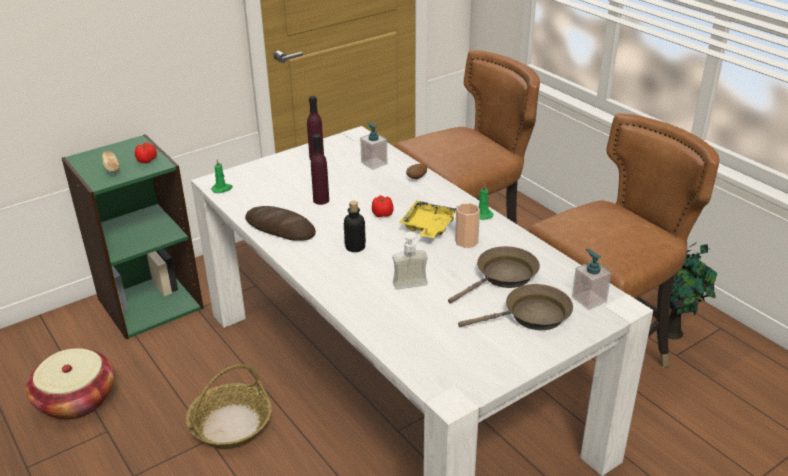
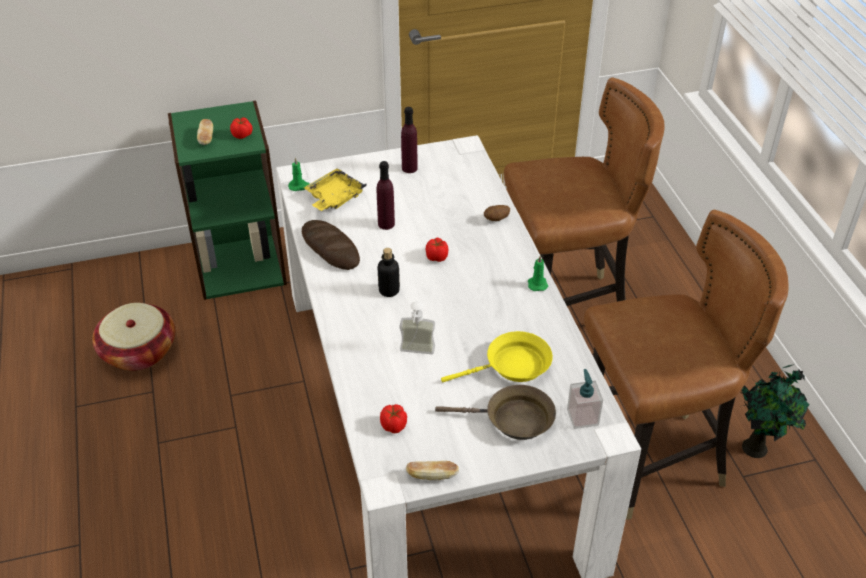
camera: 20 degrees right, 10 degrees up
(231, 424) = (260, 418): basket -> none
(374, 163) = (463, 189): soap dispenser -> none
(428, 227) = (473, 285): yellow tray -> yellow tray (334, 197)
(428, 349) = (394, 426): none -> tomato
(466, 241) = (501, 313): cup -> none
(489, 379) = (432, 476): none -> bread
(503, 277) = (512, 366): brown frying pan -> yellow frying pan

